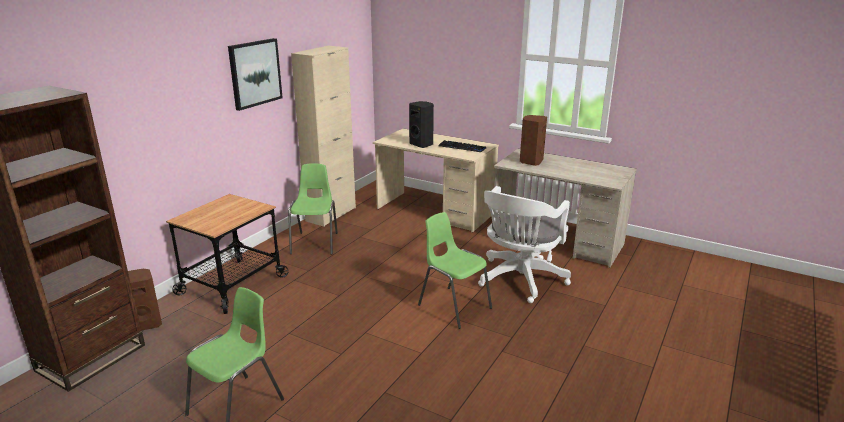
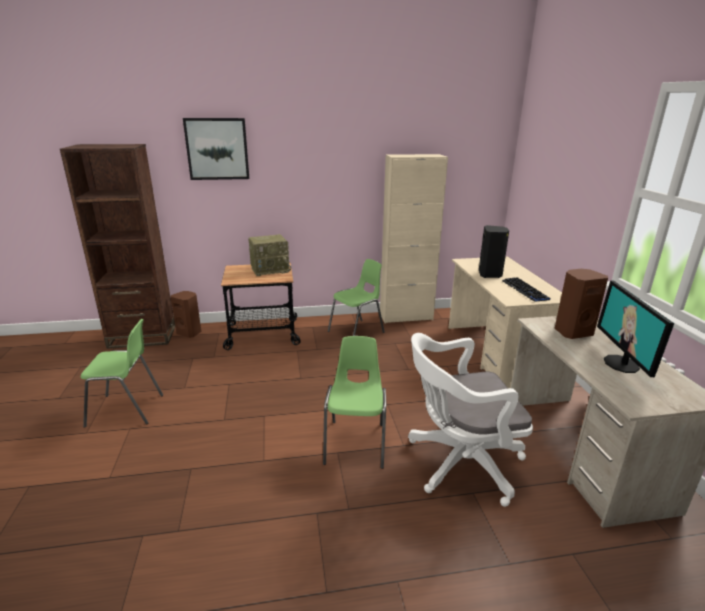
camera: 50 degrees right, 0 degrees up
(227, 206) = (270, 269): none -> radio
(255, 73) = (341, 167): picture -> picture (217, 149)
(577, 168) = (622, 364): none -> monitor

